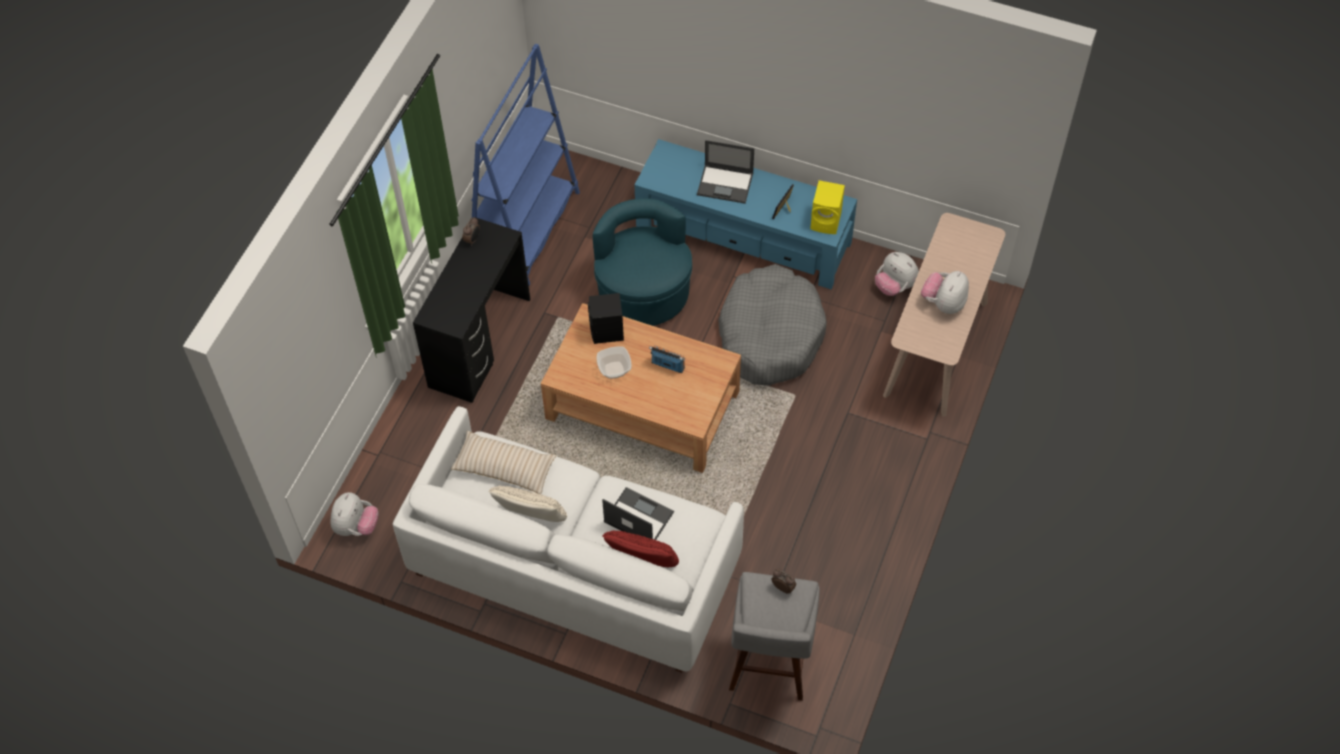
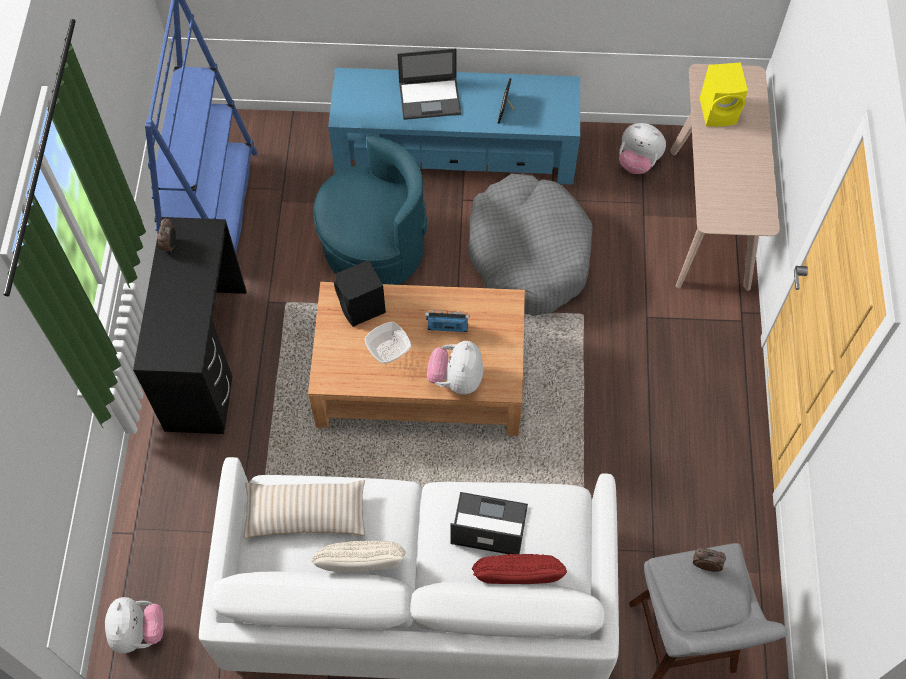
camera: 20 degrees left, 5 degrees up
(644, 295) = (373, 249): turquoise armchair -> turquoise armchair turned 105 degrees clockwise
(827, 221) = (558, 110): yellow speaker -> yellow speaker (719, 111)
(943, 303) = (735, 167): plush toy -> plush toy (456, 379)

